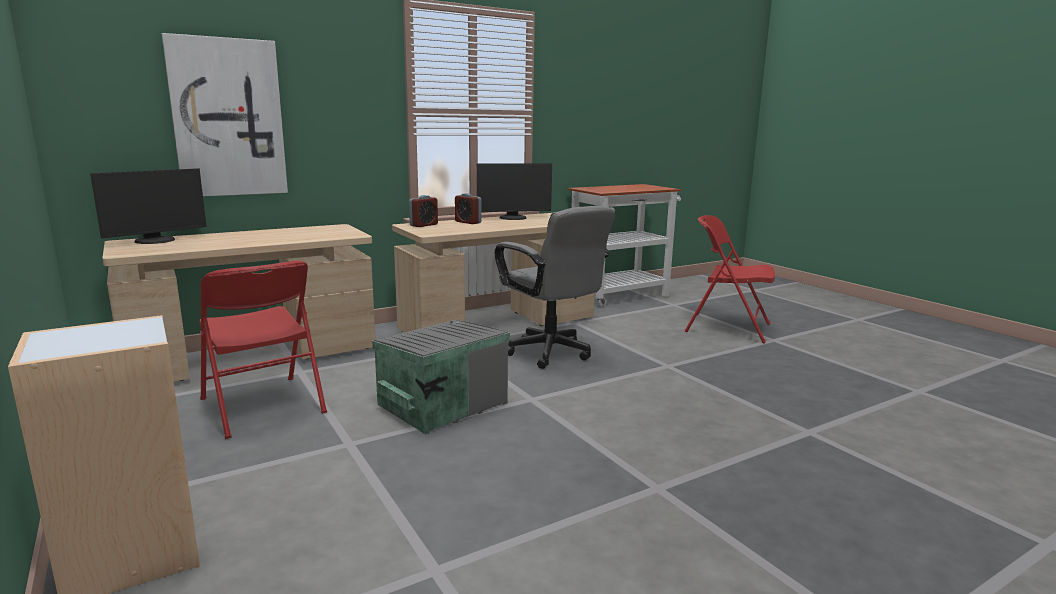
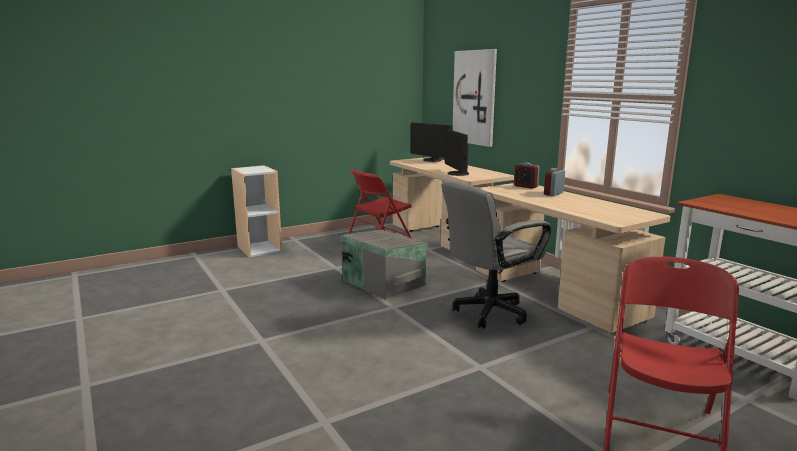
camera: 90 degrees right, 0 degrees up
(513, 218) = (596, 203): monitor -> monitor (457, 174)

